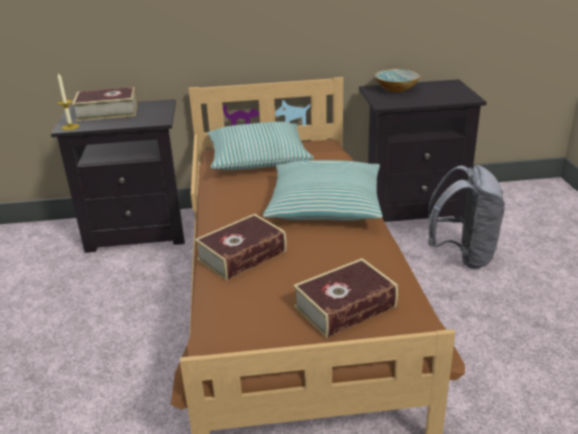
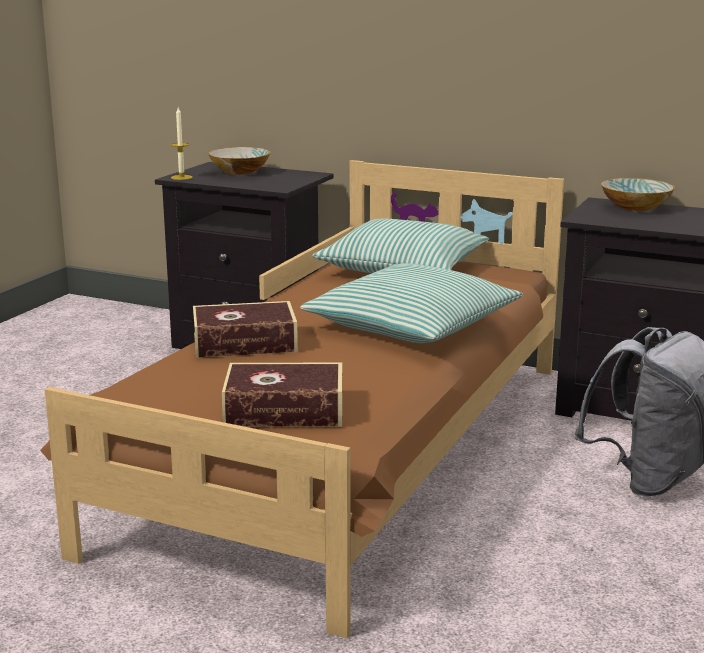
camera: 30 degrees right, 10 degrees down
(107, 112) = (240, 172): book -> bowl

